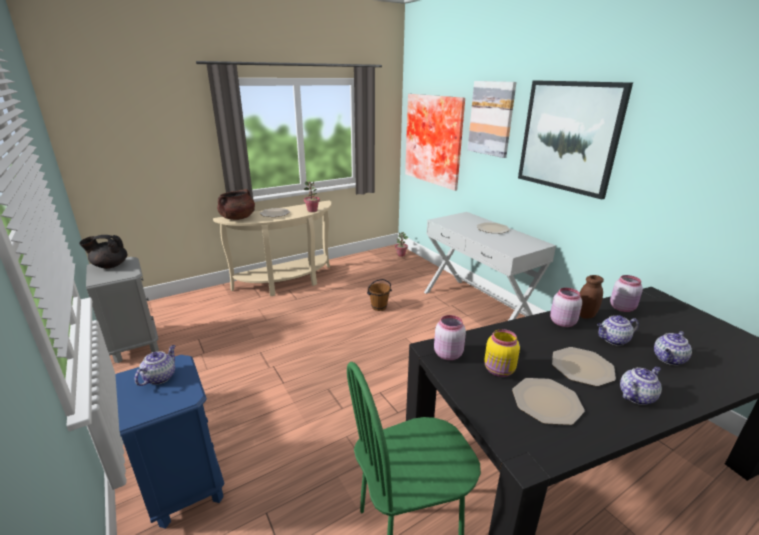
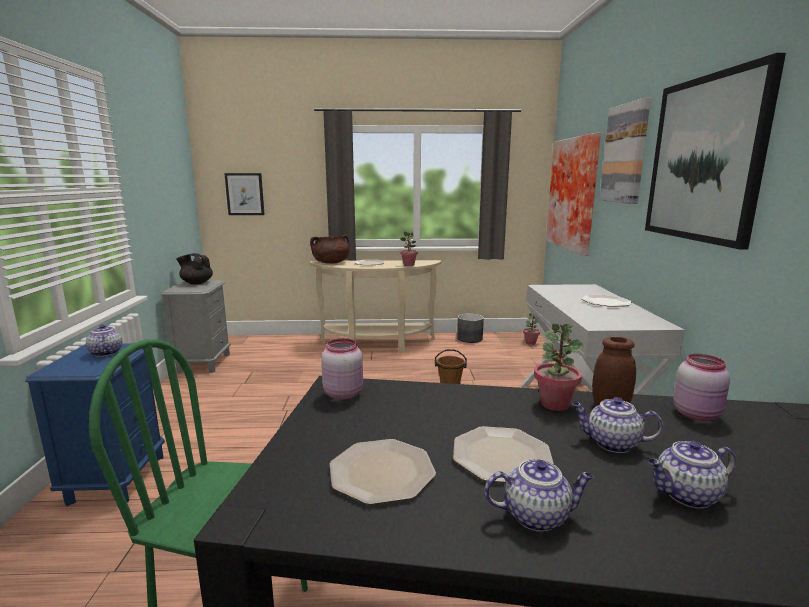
camera: 30 degrees right, 10 degrees down
(122, 156) = (245, 194): none -> picture
(160, 377) = (105, 353): teapot -> teapot turned 75 degrees counterclockwise
(356, 260) = (470, 339): none -> grey planter
(499, 371) = (376, 424): yellow jar -> none
(561, 322) = (554, 404): pink jar -> potted plant

